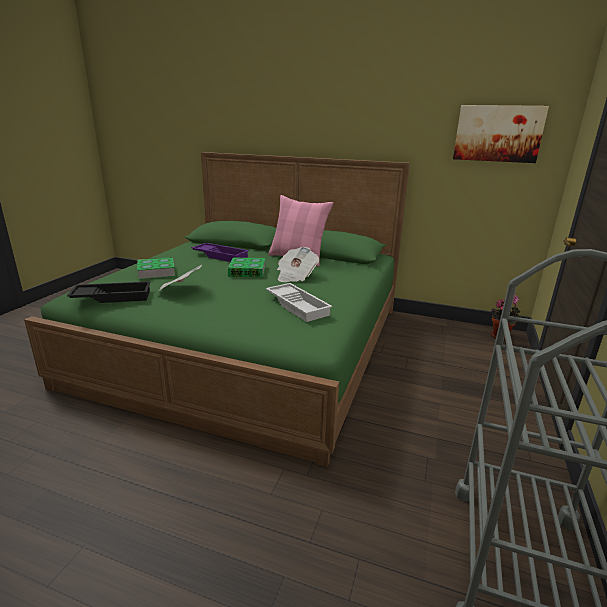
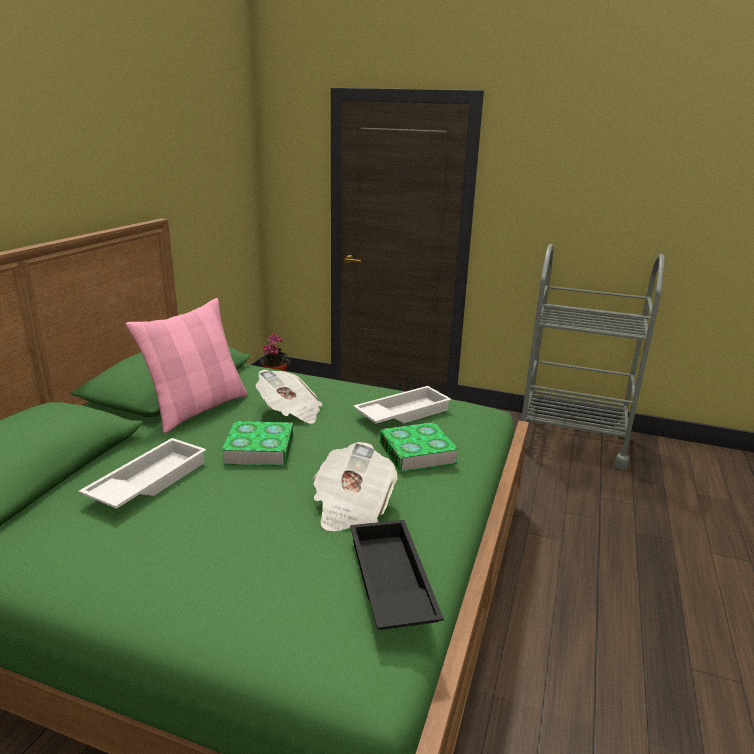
camera: 90 degrees left, 0 degrees up
(156, 272) = (241, 552): book -> book (417, 453)
(221, 256) = (148, 481): purple tray -> white tray
(498, 133) = (217, 166): picture -> none

